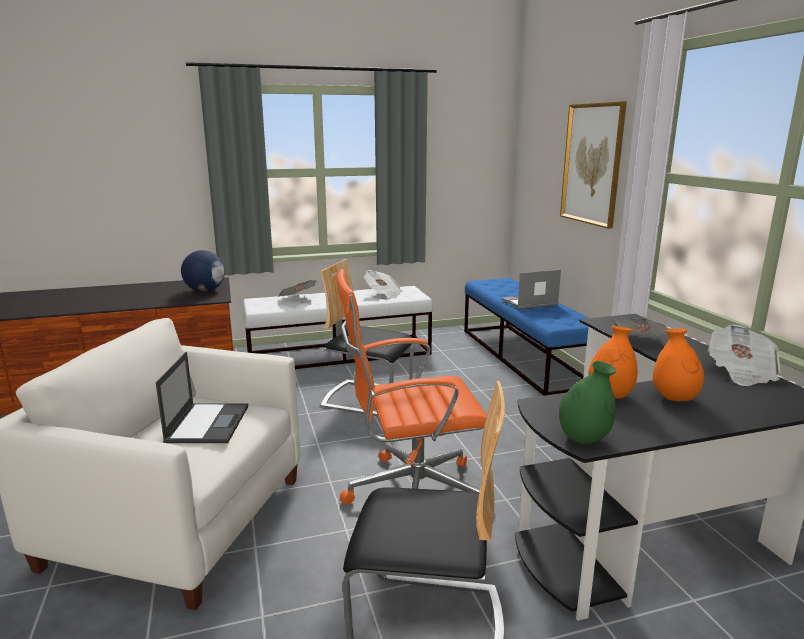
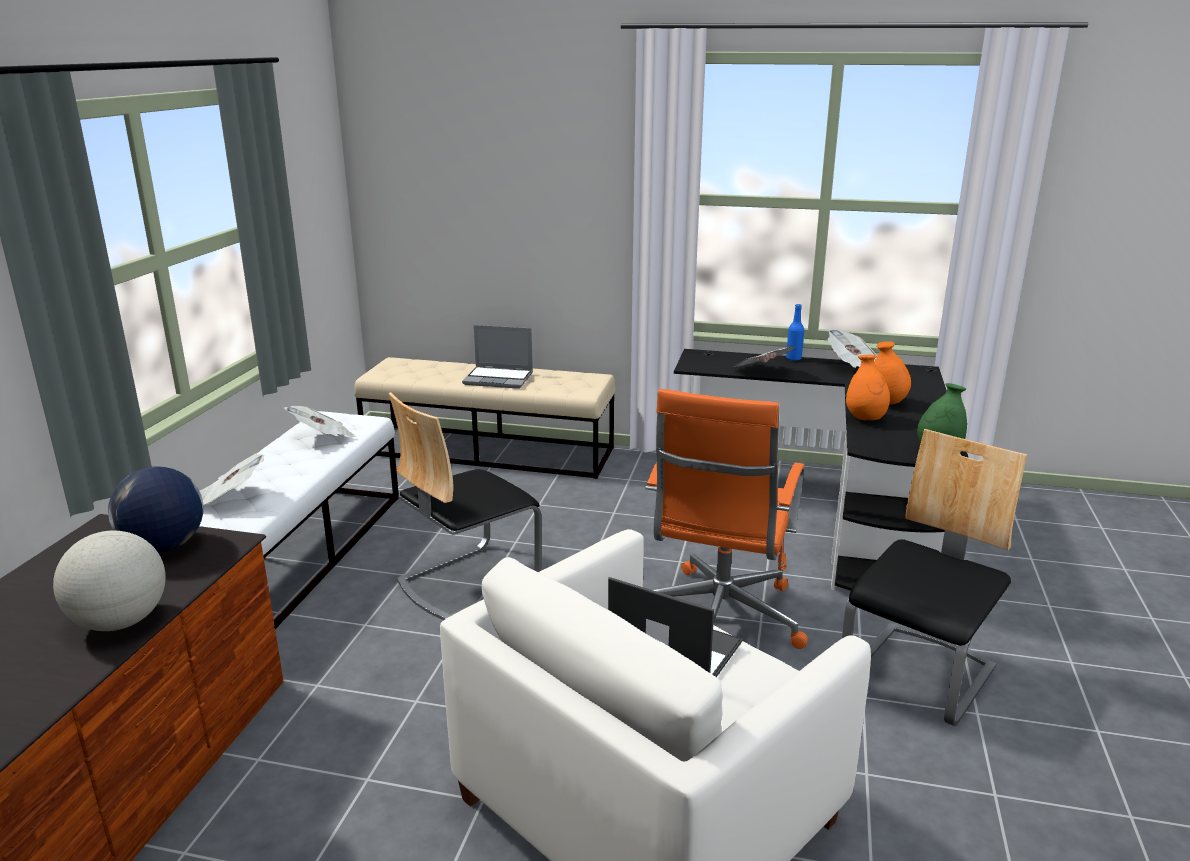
camera: 60 degrees left, 5 degrees up
(138, 302) = (120, 622): none -> globe
(524, 357) = (489, 451): blue bench -> beige bench
(529, 303) = (499, 379): laptop -> laptop turned 90 degrees counterclockwise
(592, 164) = (543, 187): picture -> none
(704, 347) = (793, 358): none -> blue bottle

